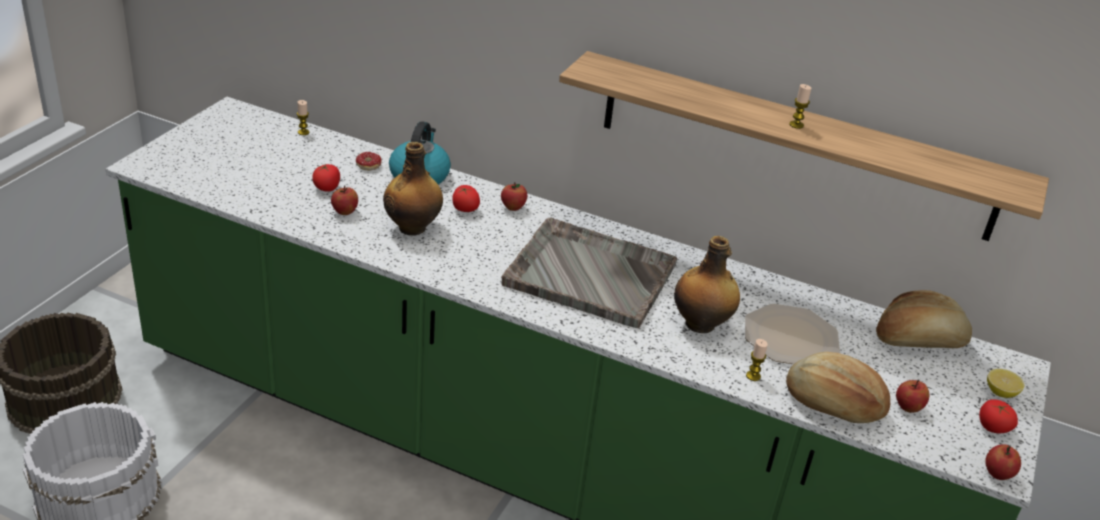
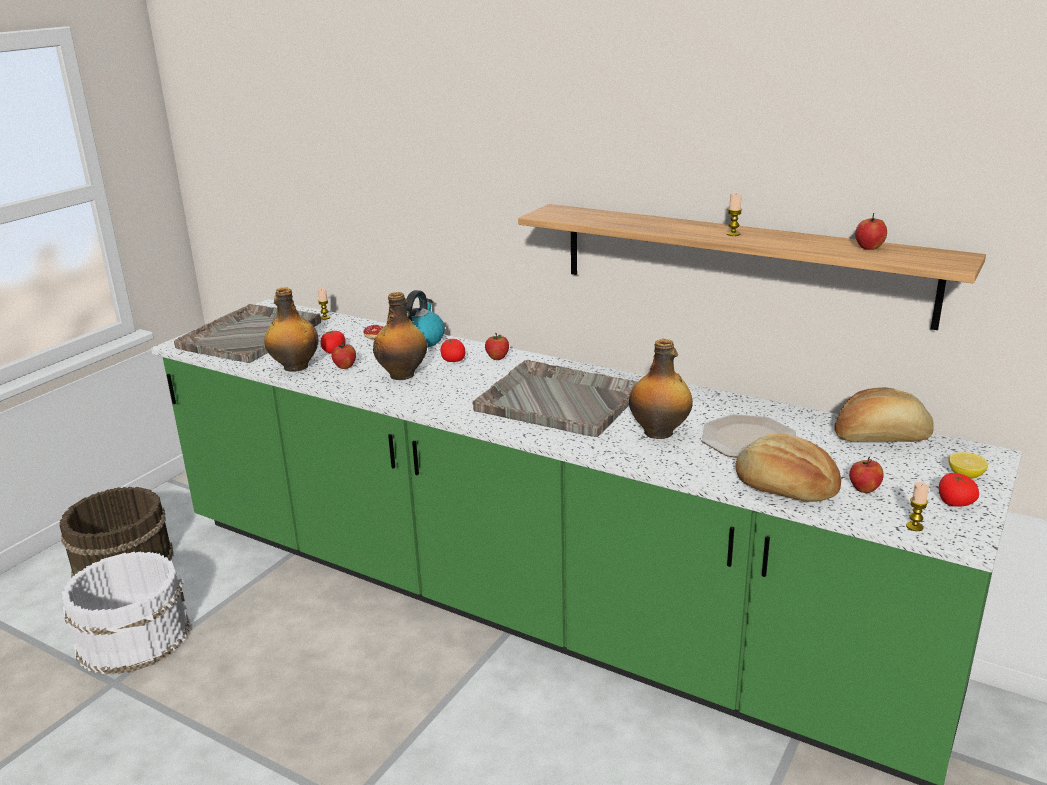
camera: 10 degrees right, 10 degrees down
(223, 155) = (251, 335): none -> grey tray
(287, 209) = (295, 367): none -> bottle
(753, 376) = (705, 469): candle -> candle (914, 526)
(997, 474) = (958, 540): apple -> apple (869, 248)

